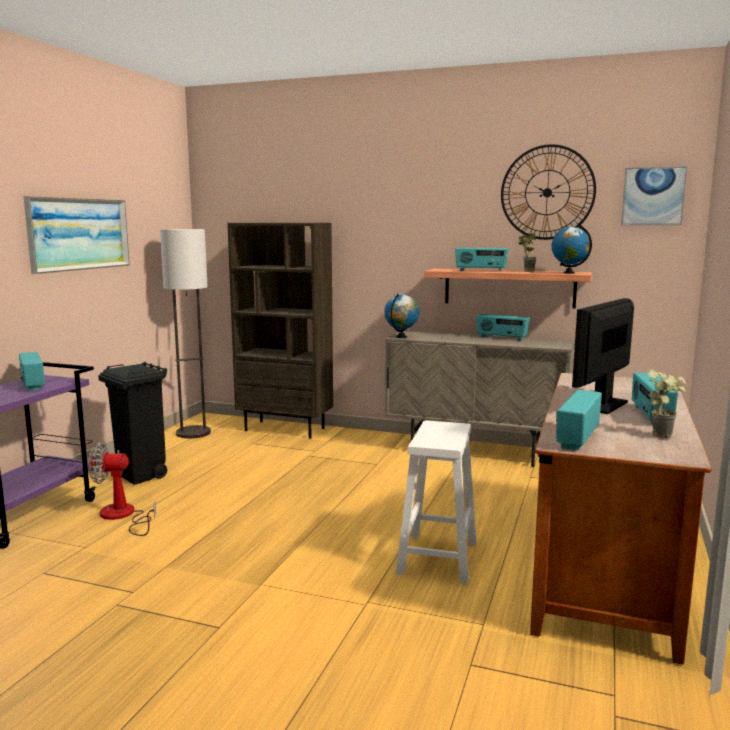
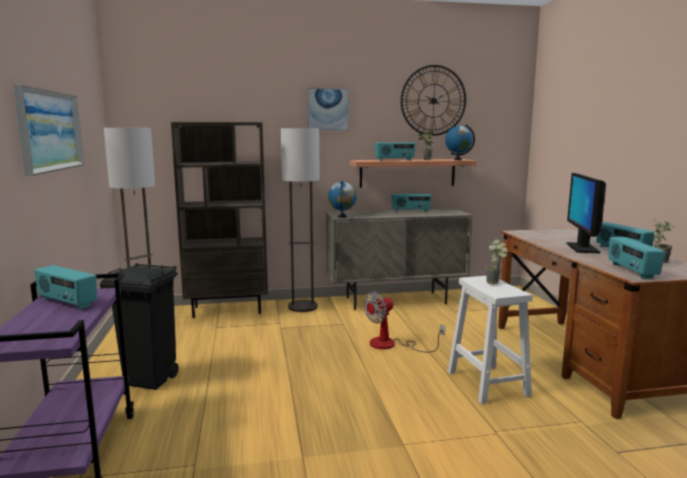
camera: 30 degrees left, 0 degrees up
(123, 516) = (189, 423): fan -> fan (392, 345)
(361, 439) = (302, 307): none -> floor lamp
(450, 432) = (496, 283): none -> potted plant
(653, 196) = (501, 105): picture -> picture (328, 109)

